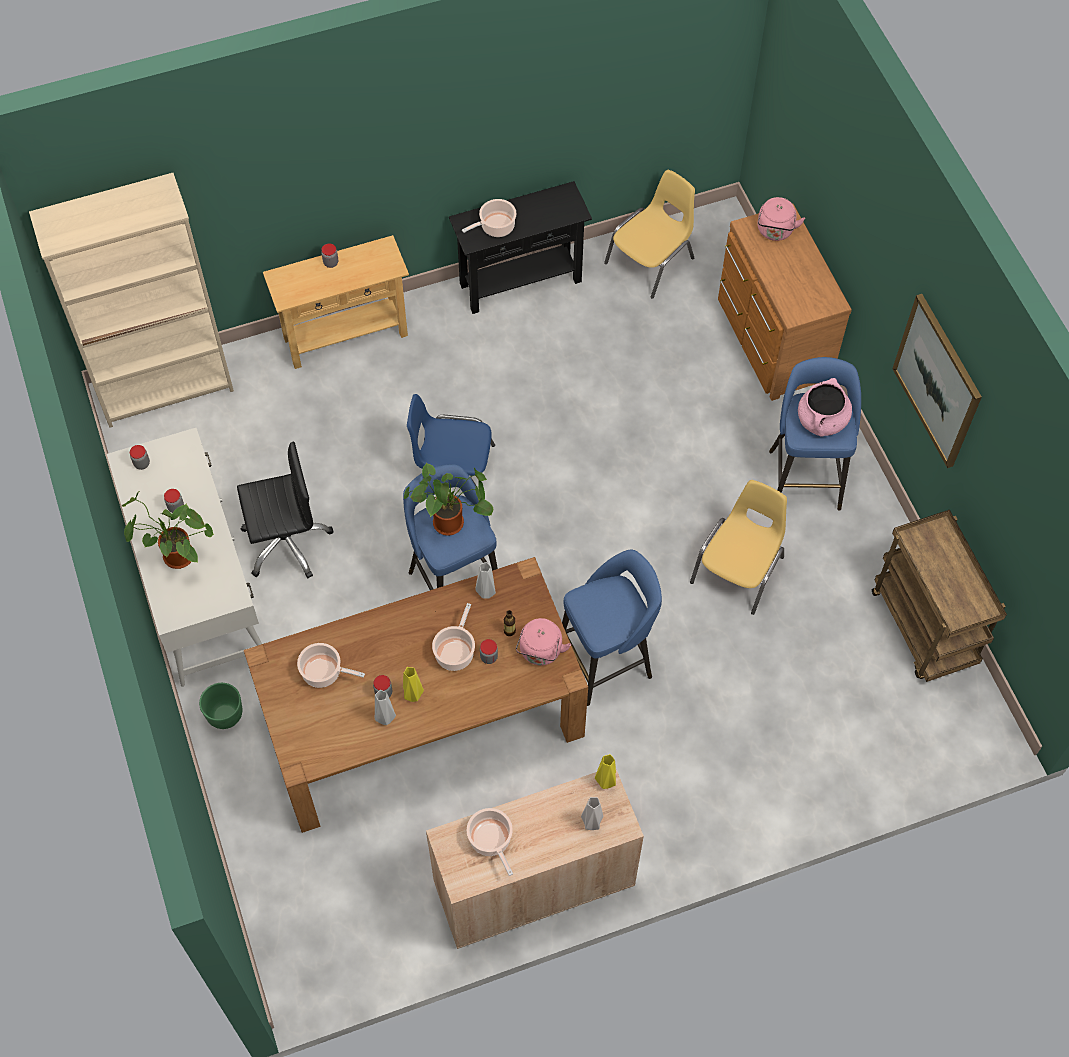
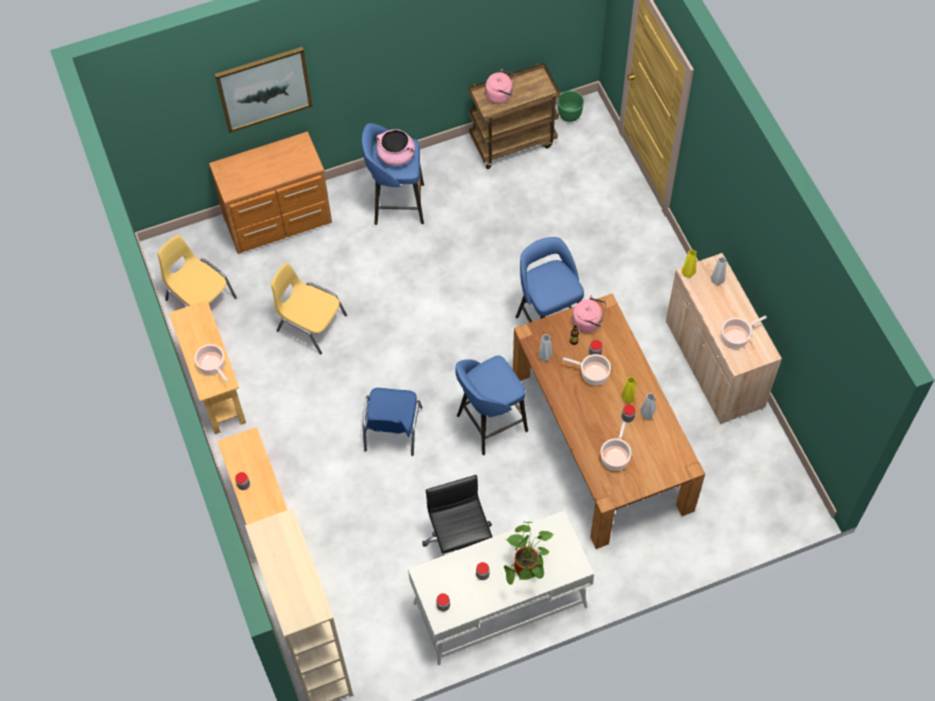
camera: 90 degrees left, 0 degrees up
(225, 716) = (609, 572): green planter -> green planter (570, 115)
(452, 522) = (487, 381): potted plant -> none
(520, 282) = (216, 389): black console table -> beige console table
(739, 569) = (472, 244): yellow chair -> yellow chair (310, 323)
(775, 231) = (235, 174): pink kettle -> pink kettle (501, 95)
(937, 381) = (405, 60): picture -> picture (264, 89)

